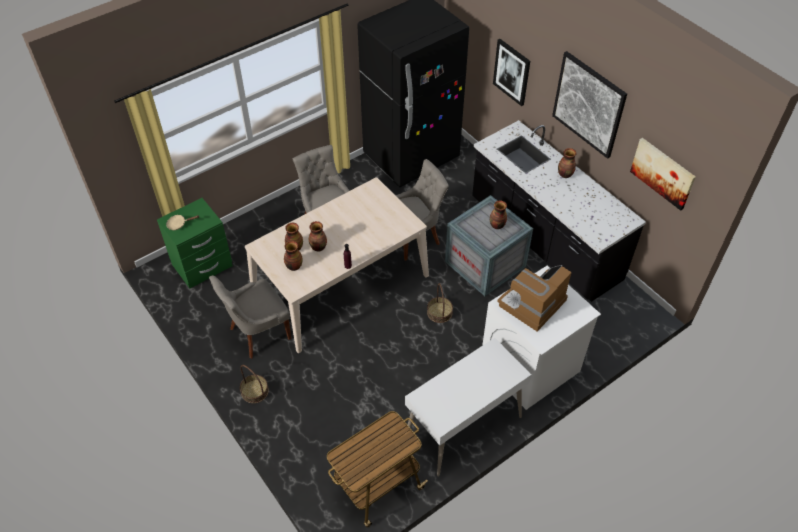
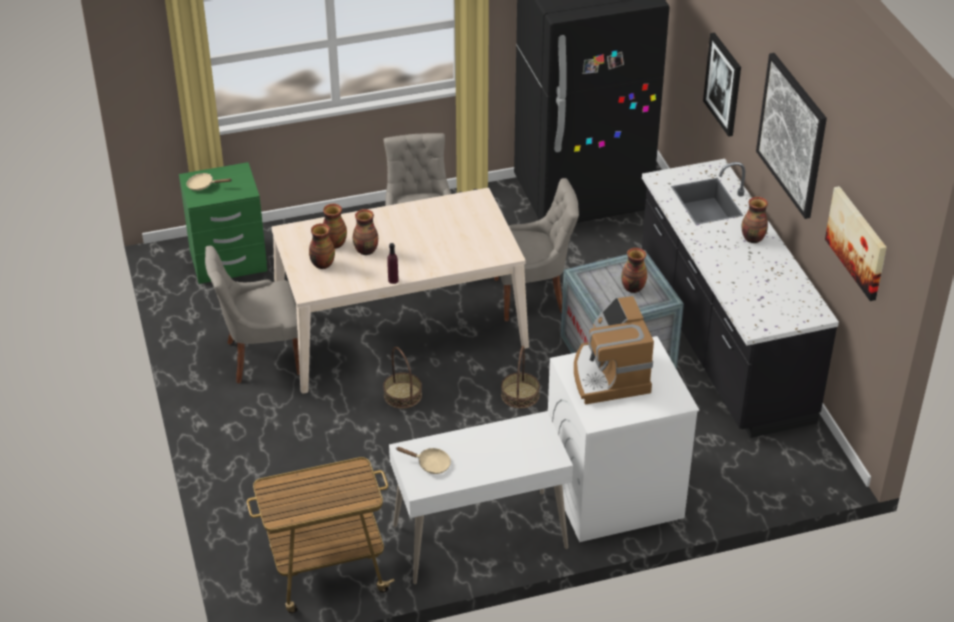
camera: 20 degrees right, 10 degrees down
(254, 391) = (223, 421): basket -> basket (402, 395)
(440, 403) = (430, 464): none -> beige frying pan
(532, 304) = (608, 375): coffee machine -> coffee machine turned 75 degrees counterclockwise

